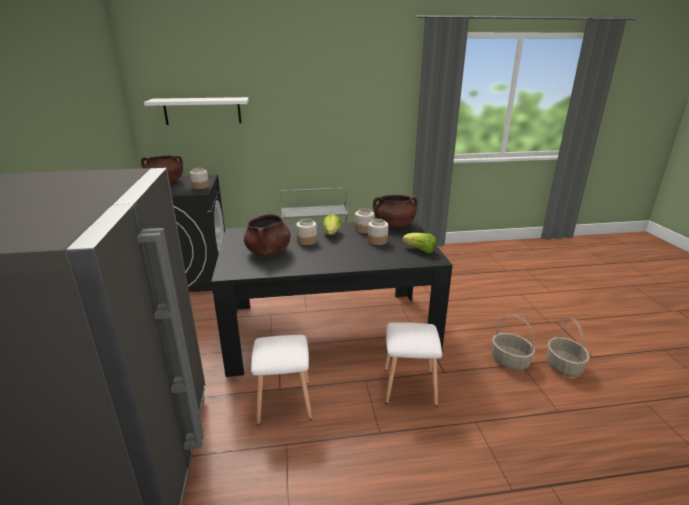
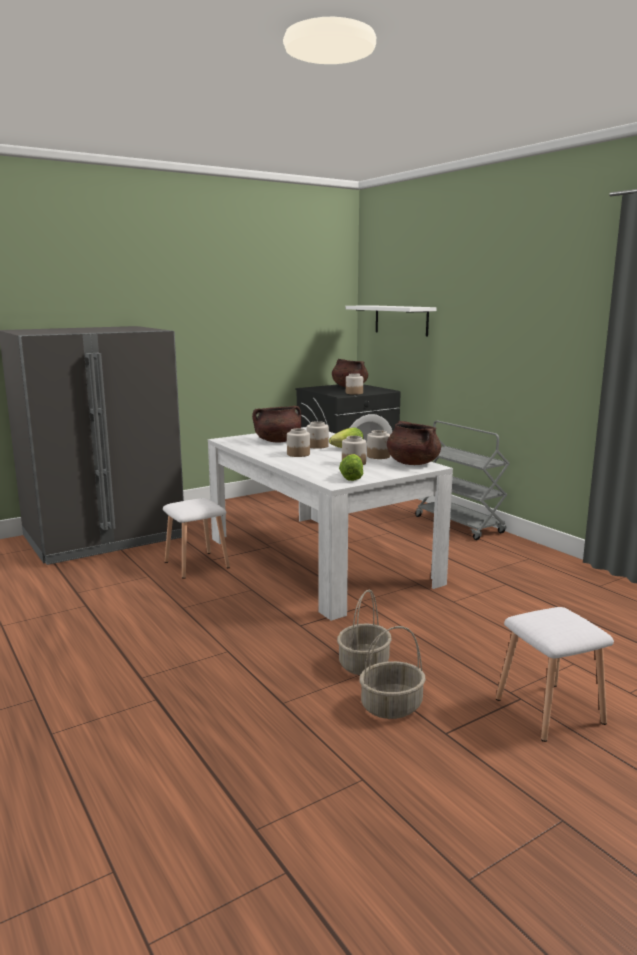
camera: 65 degrees right, 10 degrees down
(328, 253) = (298, 454): none -> jar
(329, 330) = (319, 560): black dining table -> white dining table
(408, 386) = (258, 610): white stool -> white stool (547, 710)

